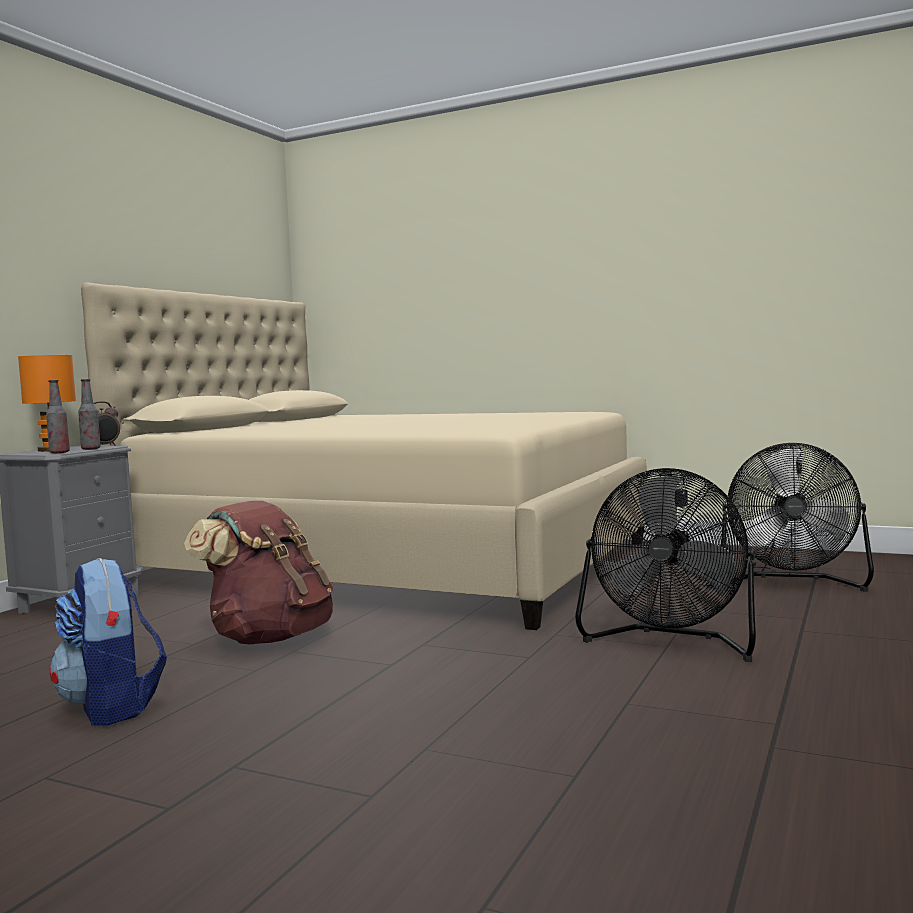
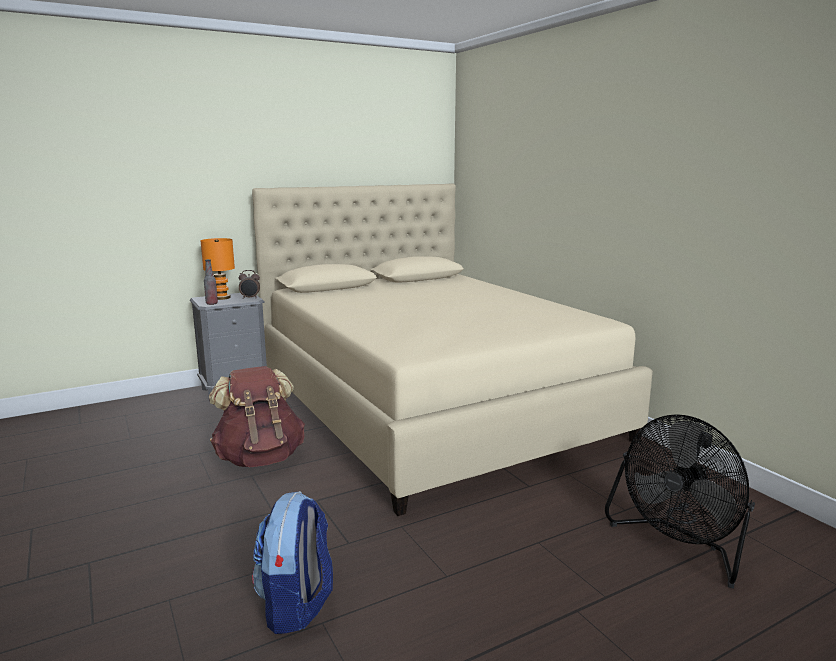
camera: 35 degrees right, 10 degrees up
(91, 449) = (235, 301): bottle -> none
(112, 707) = (122, 487): backpack -> backpack (296, 605)
(666, 640) = (456, 569): black fan -> none

